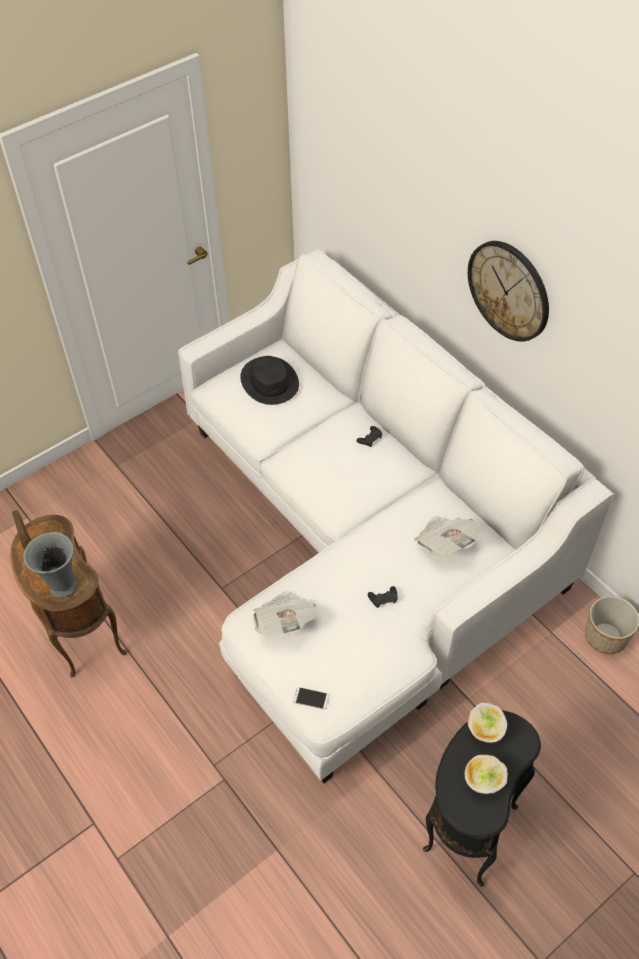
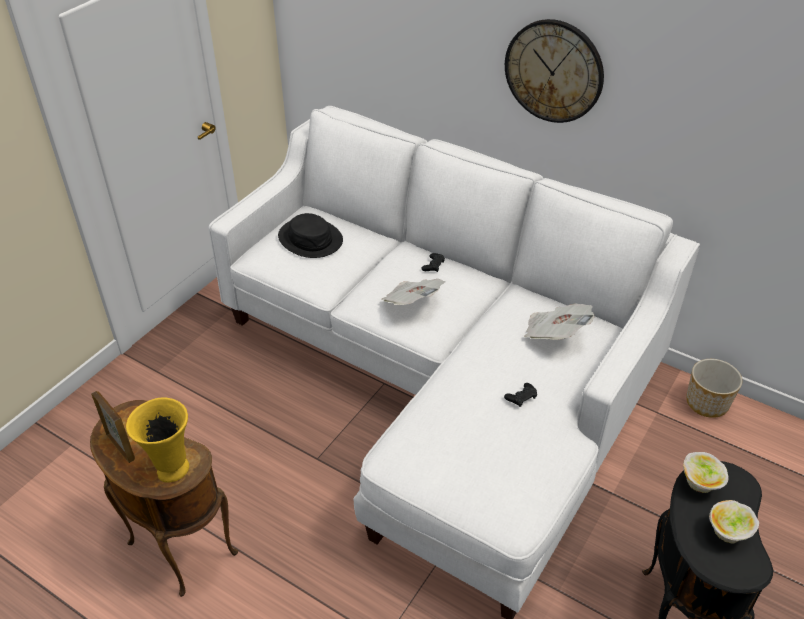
camera: 20 degrees left, 10 degrees down
(62, 587) = (171, 470): grey vase -> yellow vase
(284, 622) = (431, 446): newspaper -> newspaper (412, 303)
(311, 698) = (495, 513): phone -> none

